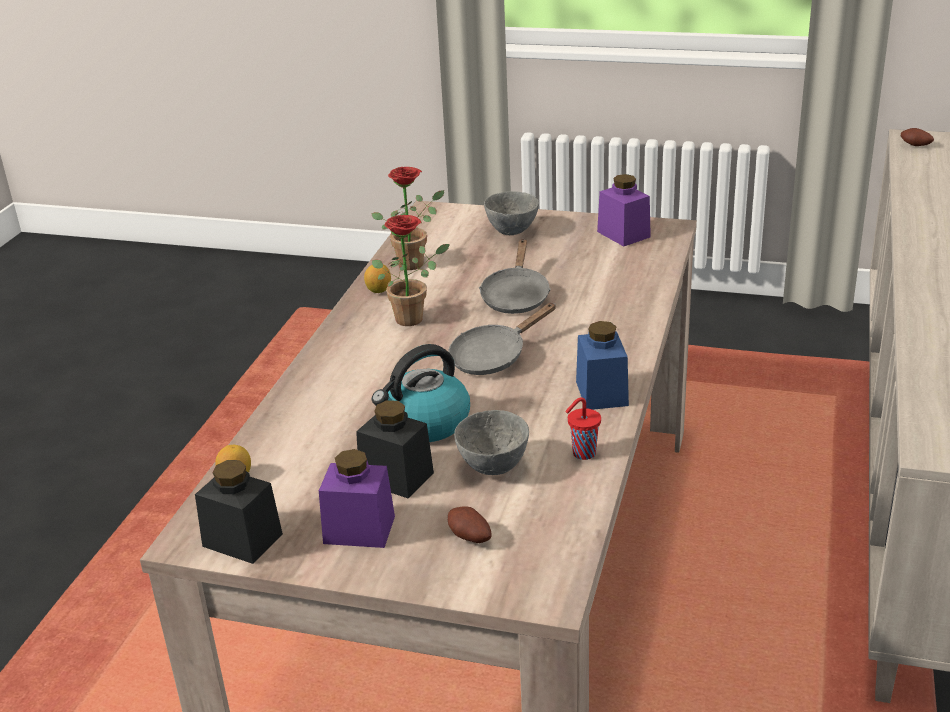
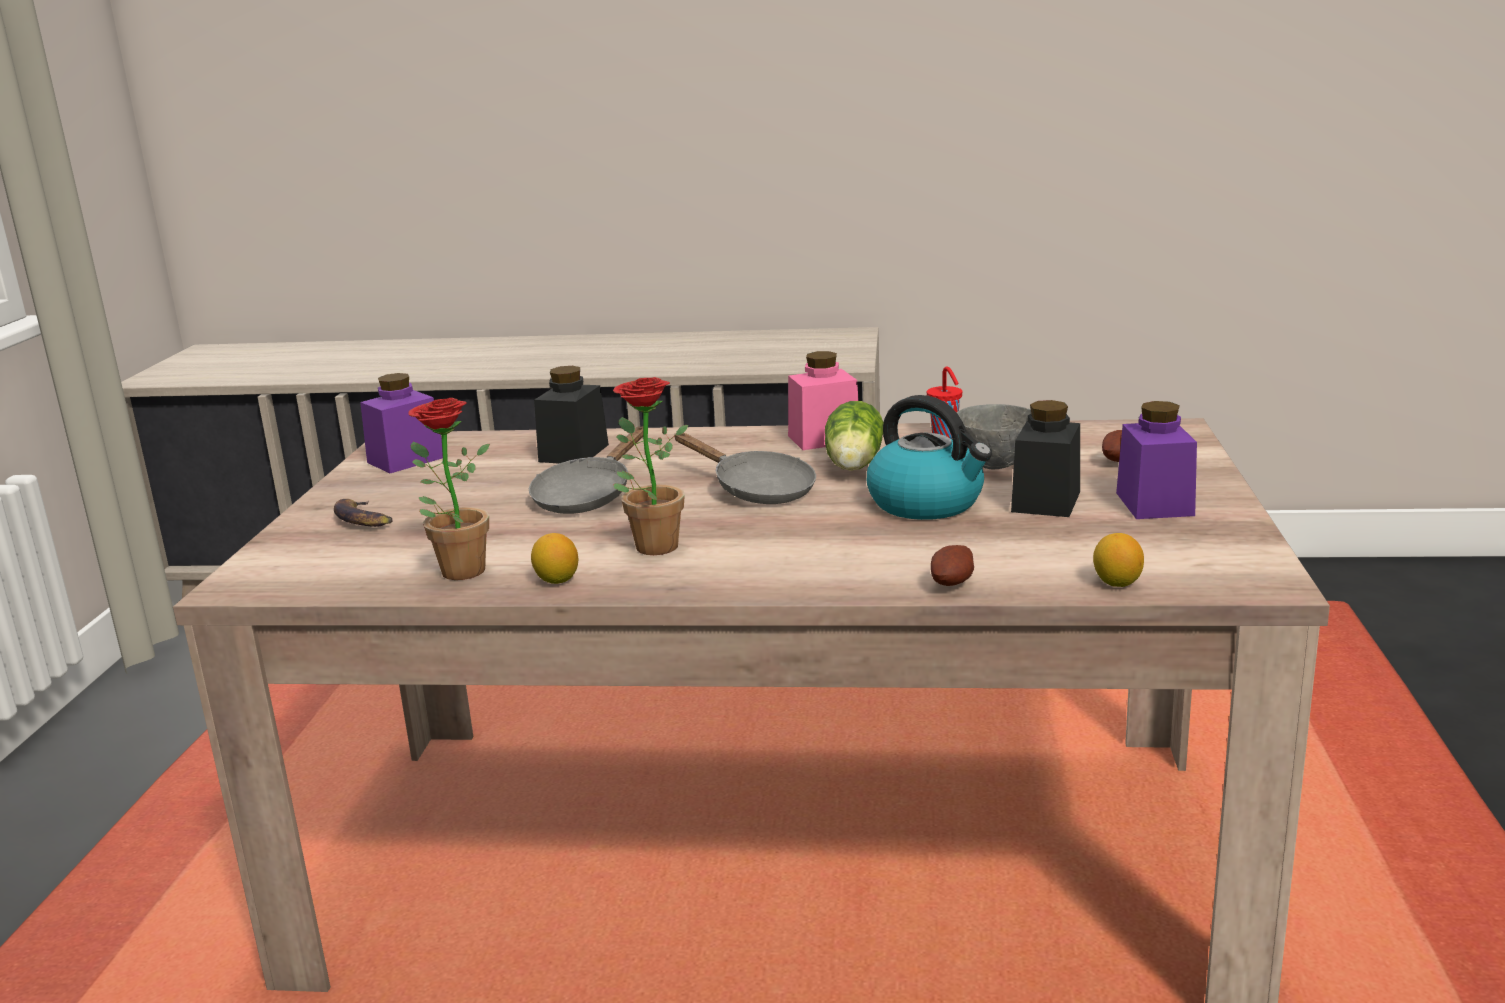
camera: 100 degrees left, 10 degrees down
(242, 540) = (1232, 554): black jar -> black jar (574, 453)
(512, 231) = (363, 519): grey bowl -> banana
(515, 296) = (588, 496): grey frying pan -> grey frying pan turned 120 degrees clockwise
(524, 400) = (853, 466): none -> lettuce
(601, 393) = (824, 438): blue jar -> pink jar
(915, 146) = (180, 377): potato -> potato (954, 583)

